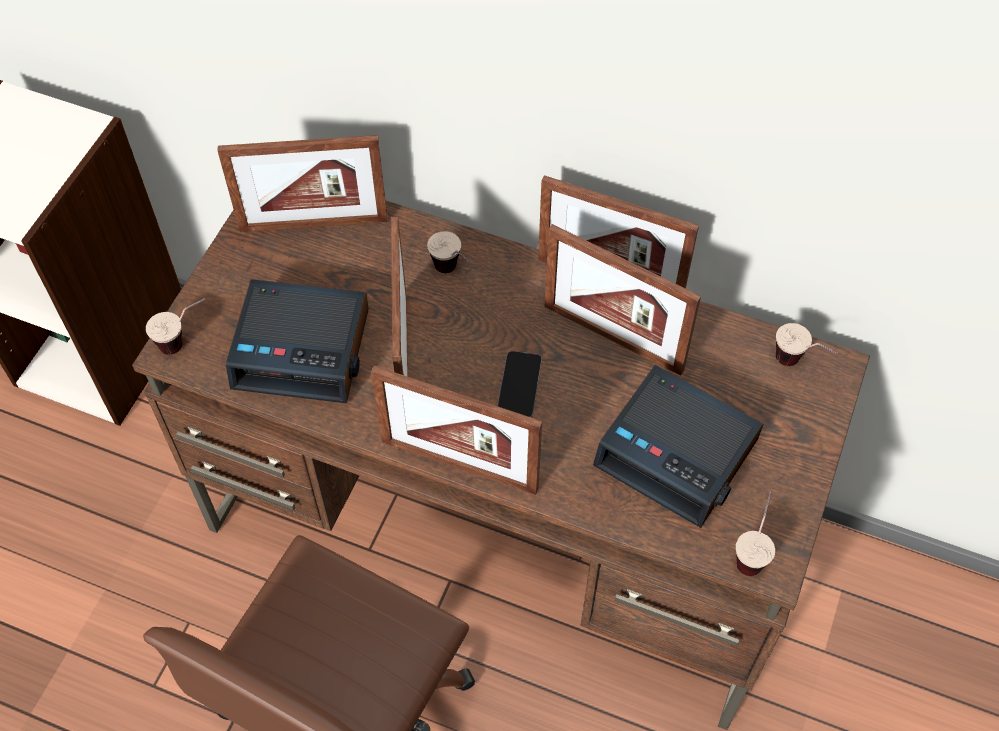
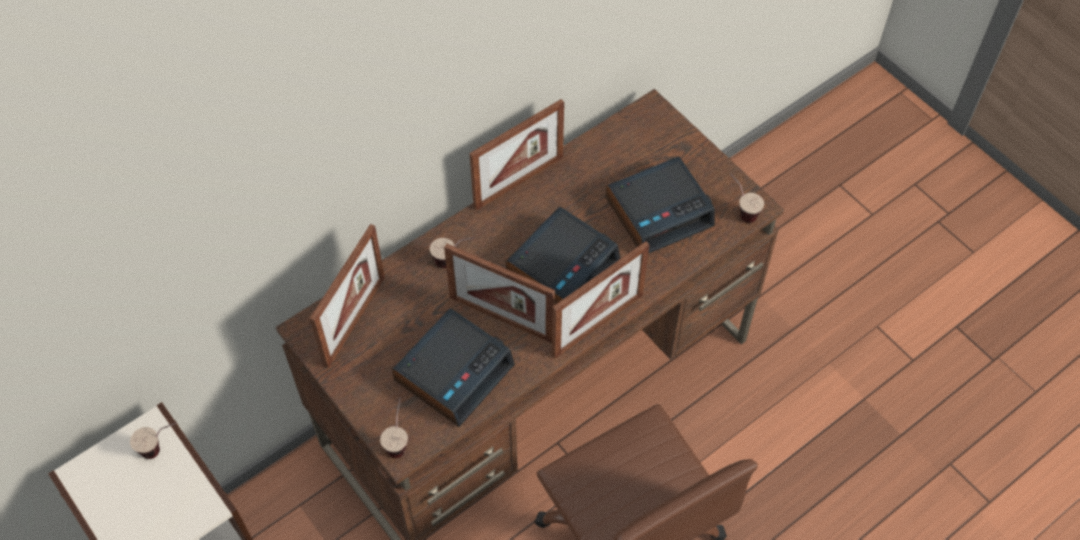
camera: 60 degrees left, 0 degrees up
(519, 386) = (563, 266): phone -> alarm clock
(613, 338) = (560, 201): picture frame -> none
(798, 365) = (639, 124): cup -> cup (162, 448)

